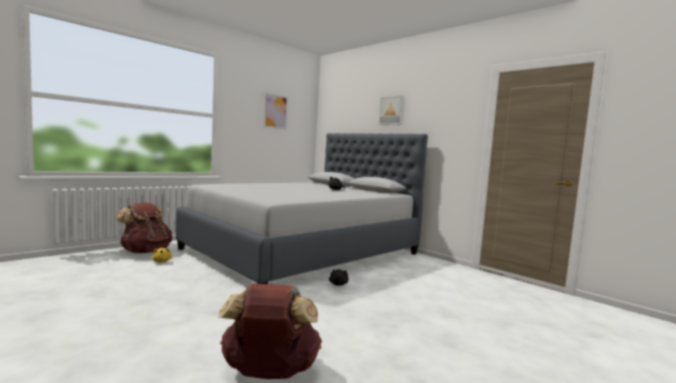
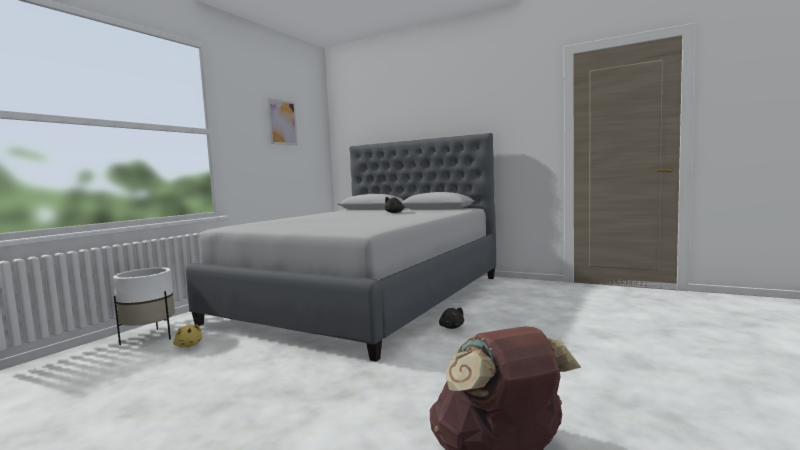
camera: 15 degrees left, 0 degrees up
(146, 251) = (149, 337): brown backpack -> white planter
(392, 110) = (438, 109): picture -> none

